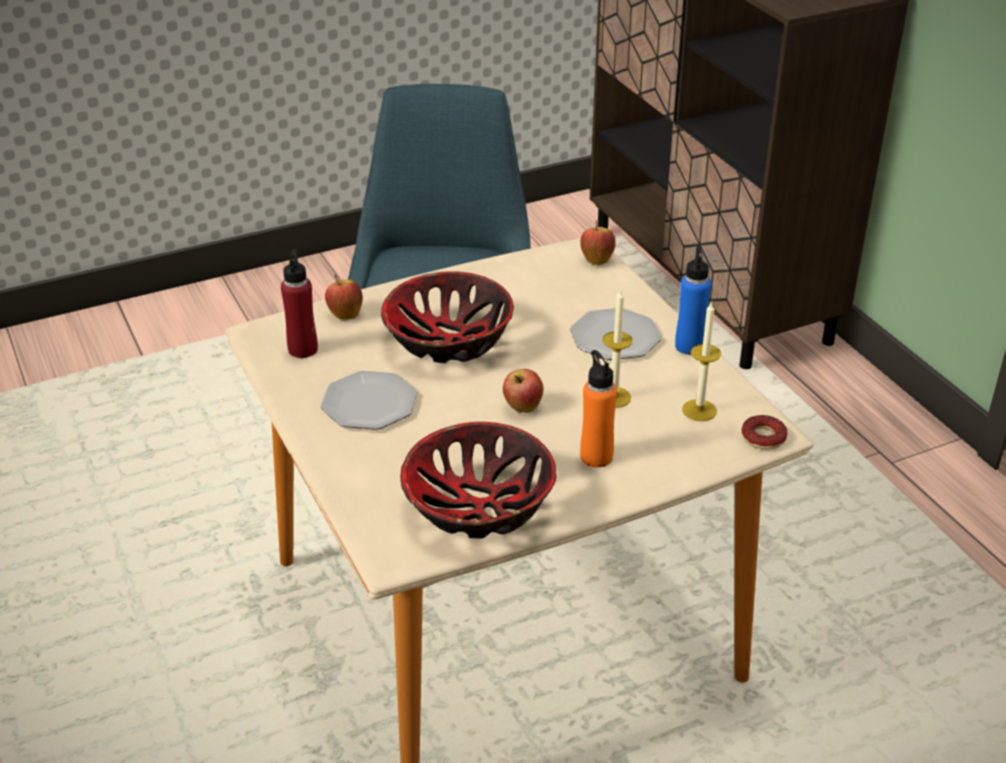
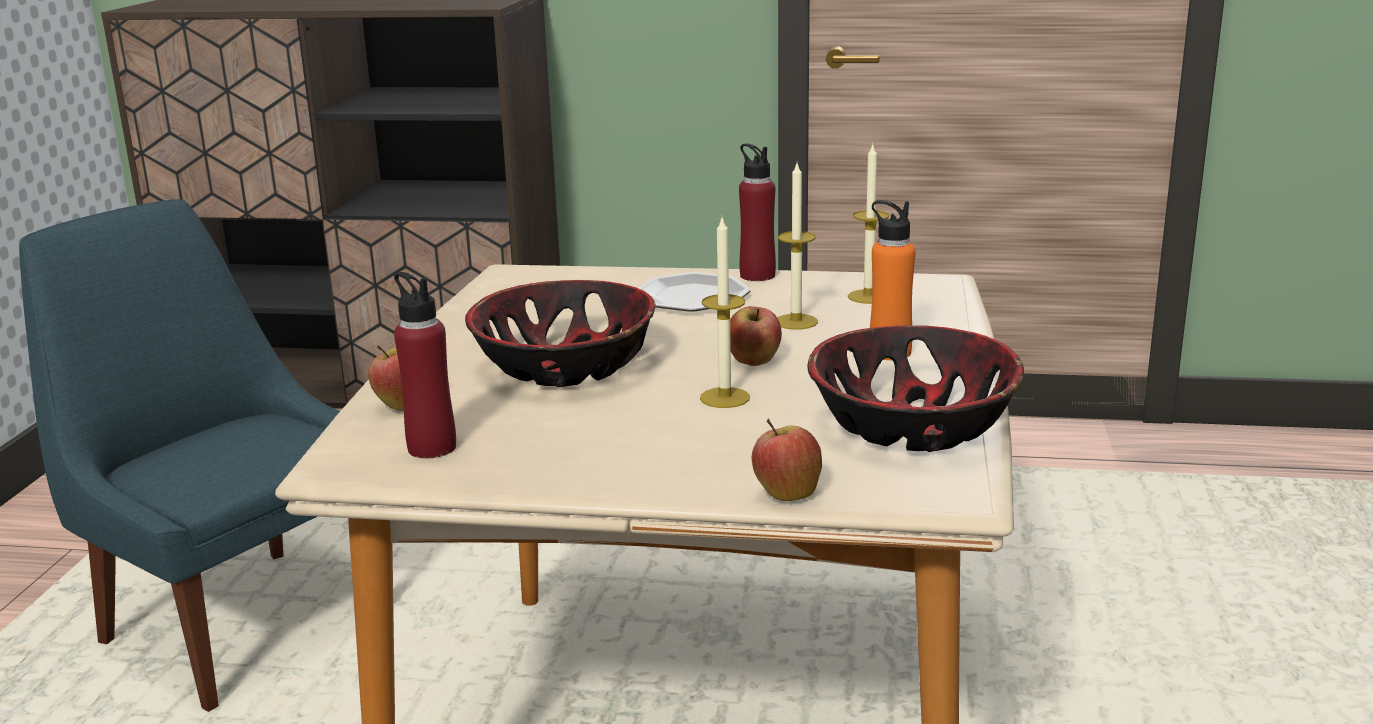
camera: 55 degrees left, 15 degrees down
(370, 404) = (622, 436): plate -> none
(456, 418) = (725, 398): none -> candle
(596, 260) = (540, 272): apple -> apple (786, 494)
(689, 346) = (757, 275): blue bottle -> red bottle
(763, 437) = (944, 286): donut -> none

